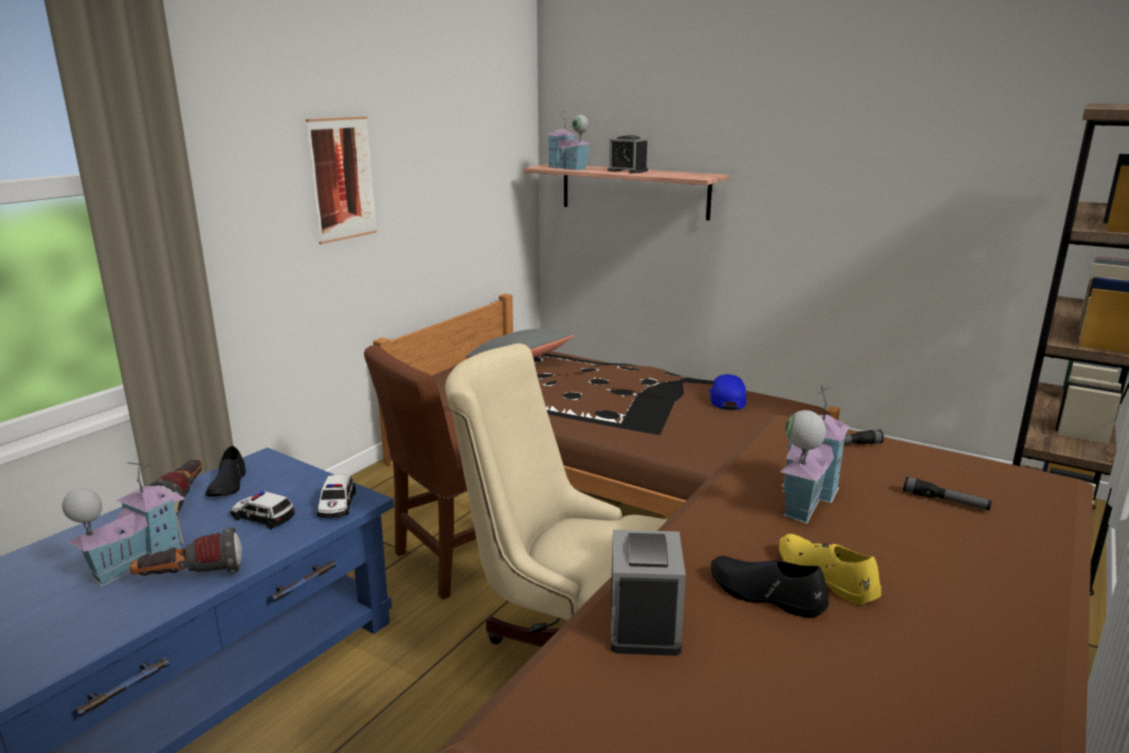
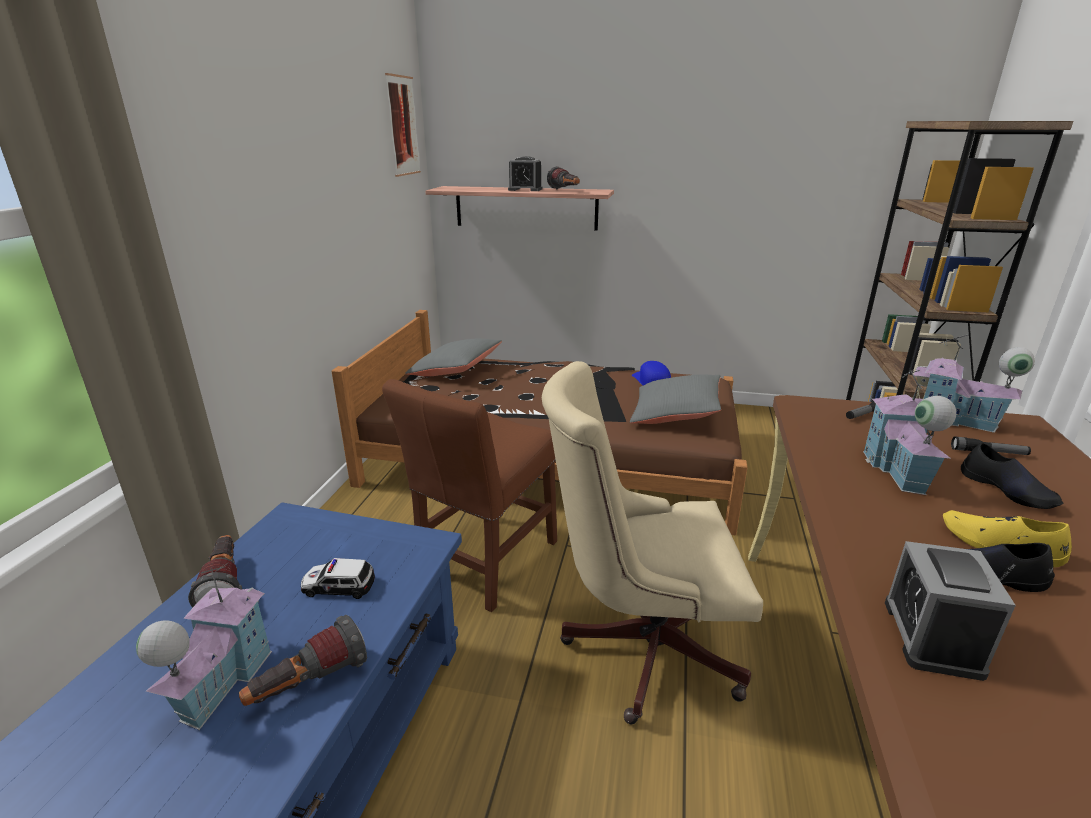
camera: 20 degrees left, 5 degrees up
(228, 484) = (268, 555): black shoe -> black shoe (1007, 490)
(337, 505) = (410, 554): toy car -> none
(342, 179) = (287, 206): picture -> picture (403, 126)
(567, 168) = (466, 189): toy house -> toy house (954, 420)
(644, 623) = (932, 637): alarm clock -> alarm clock turned 150 degrees counterclockwise
(668, 174) = (565, 191): none -> flashlight
(723, 435) = (675, 414): none -> grey pillow

